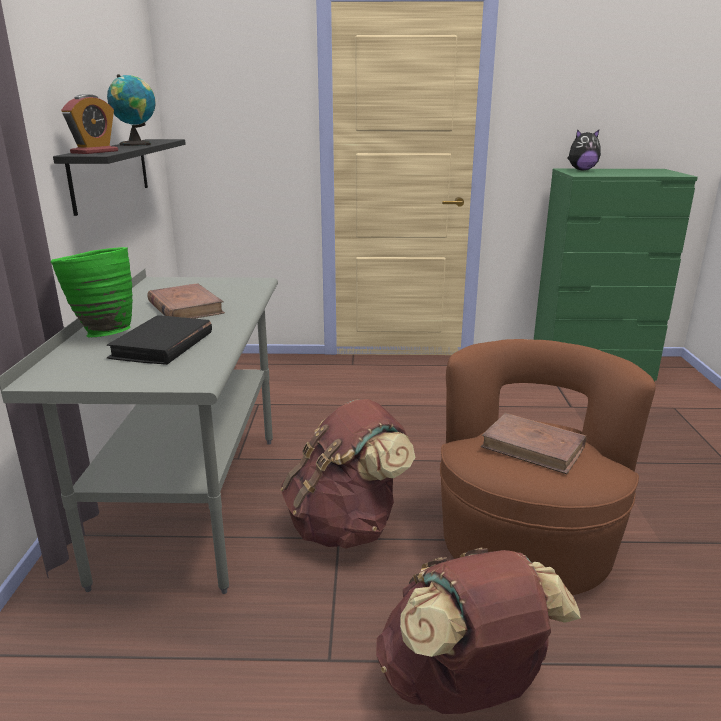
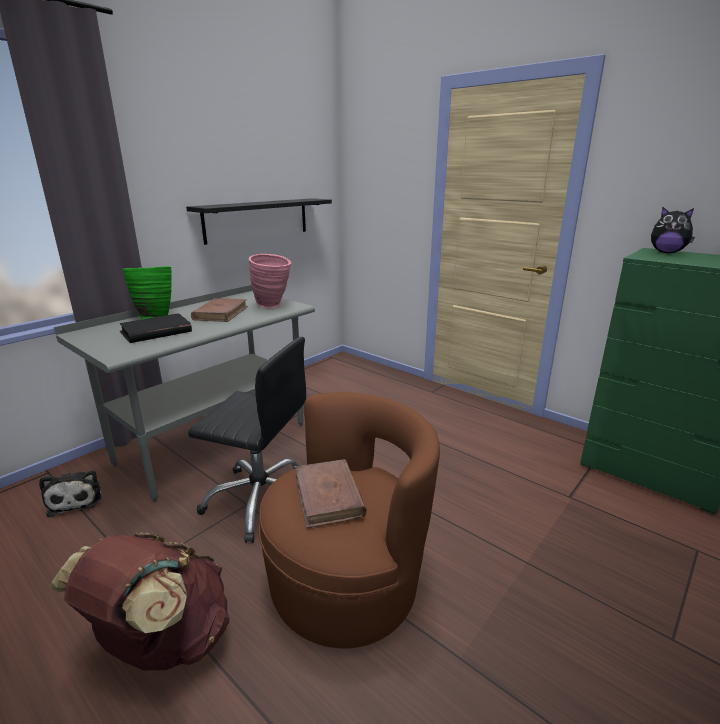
camera: 40 degrees right, 0 degrees up
(94, 152) = (217, 205): alarm clock -> none
(102, 652) = (76, 499): none -> plush toy
(137, 144) = (275, 201): globe -> none
(229, 287) = (273, 306): none -> pink vase
(346, 526) = (261, 499): brown backpack -> black office chair

